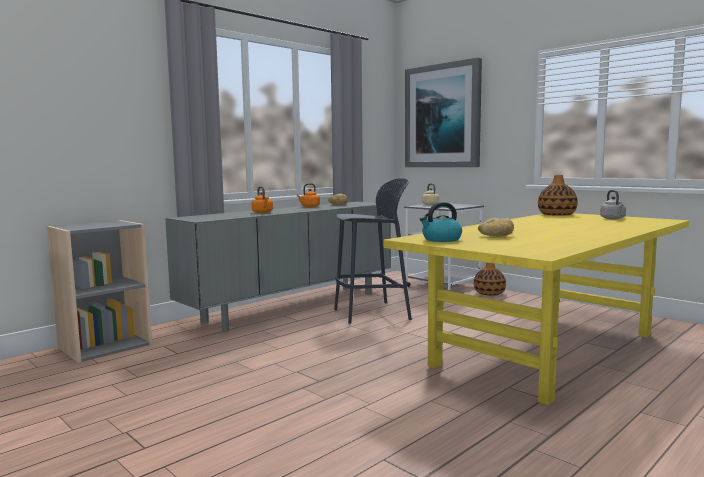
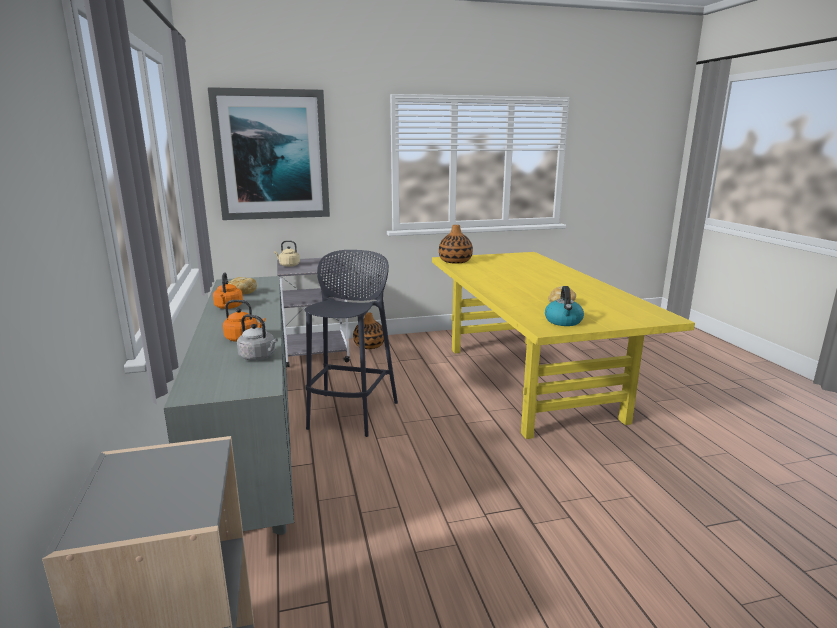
camera: 60 degrees left, 10 degrees up
(613, 219) = (502, 259): grey kettle -> grey kettle (259, 357)

